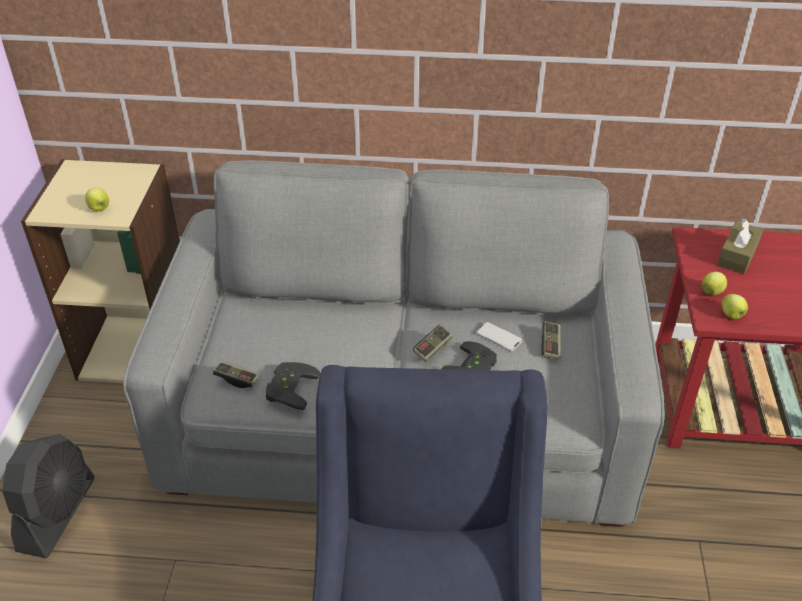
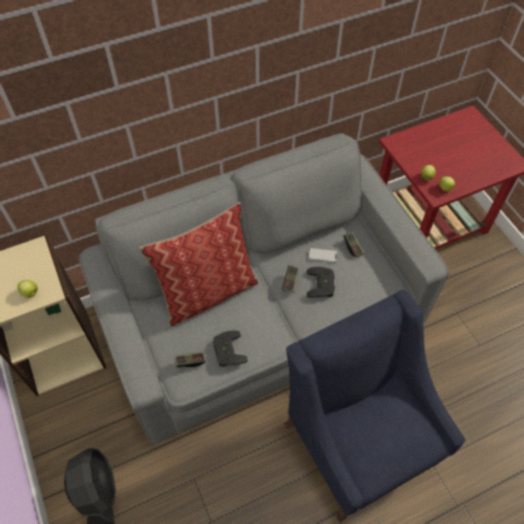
camera: 30 degrees left, 15 degrees up
(317, 317) = (207, 292): none -> pillow
(737, 256) = (424, 145): brown tissue box -> none

